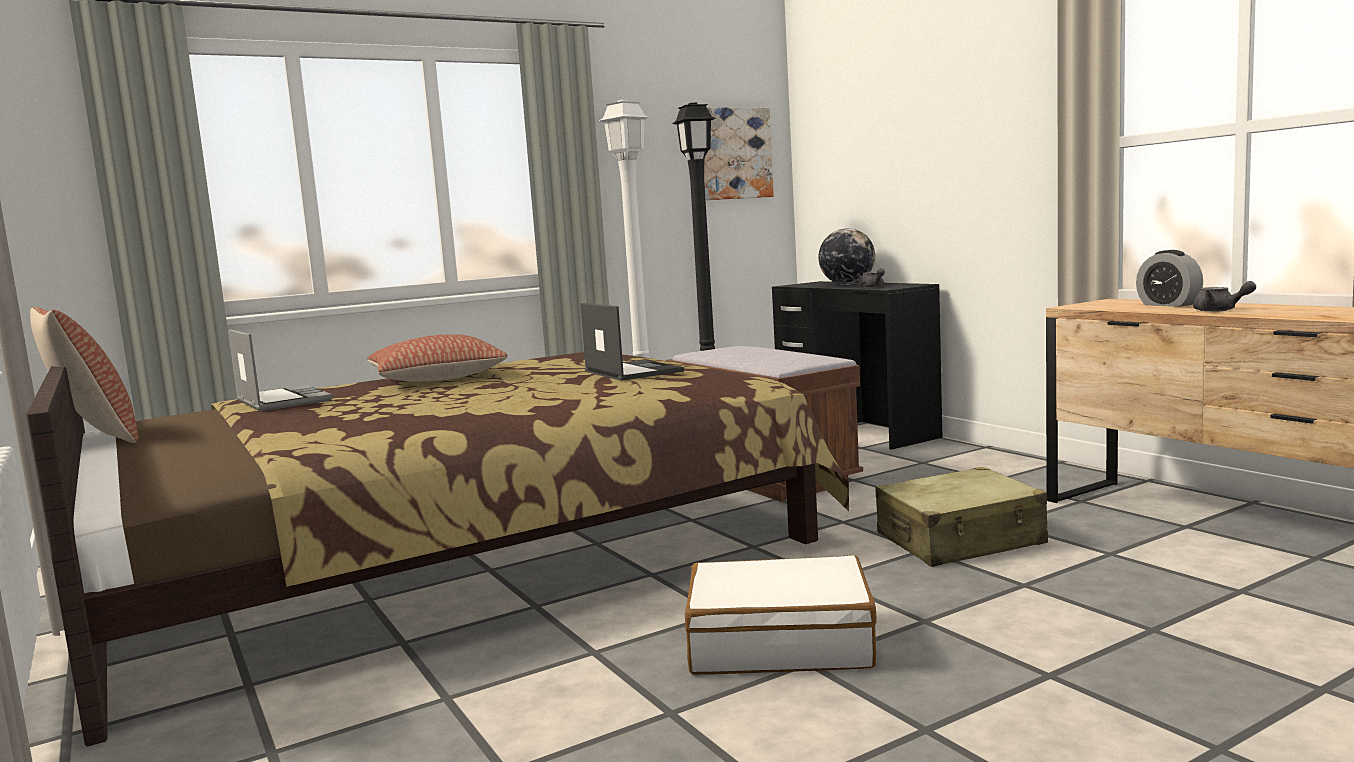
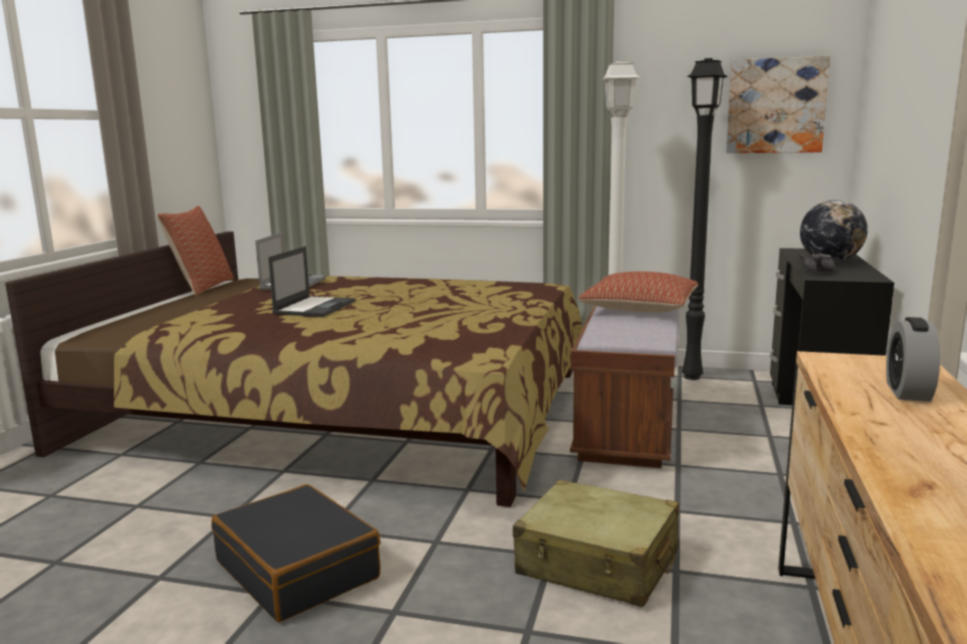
camera: 45 degrees right, 5 degrees up
(437, 379) = (392, 287): pillow -> pillow (639, 309)
(632, 371) = (476, 314): laptop -> laptop (315, 307)
(779, 642) = (298, 569): white suitcase -> black suitcase
(1220, 310) = (887, 424): grey teapot -> none

